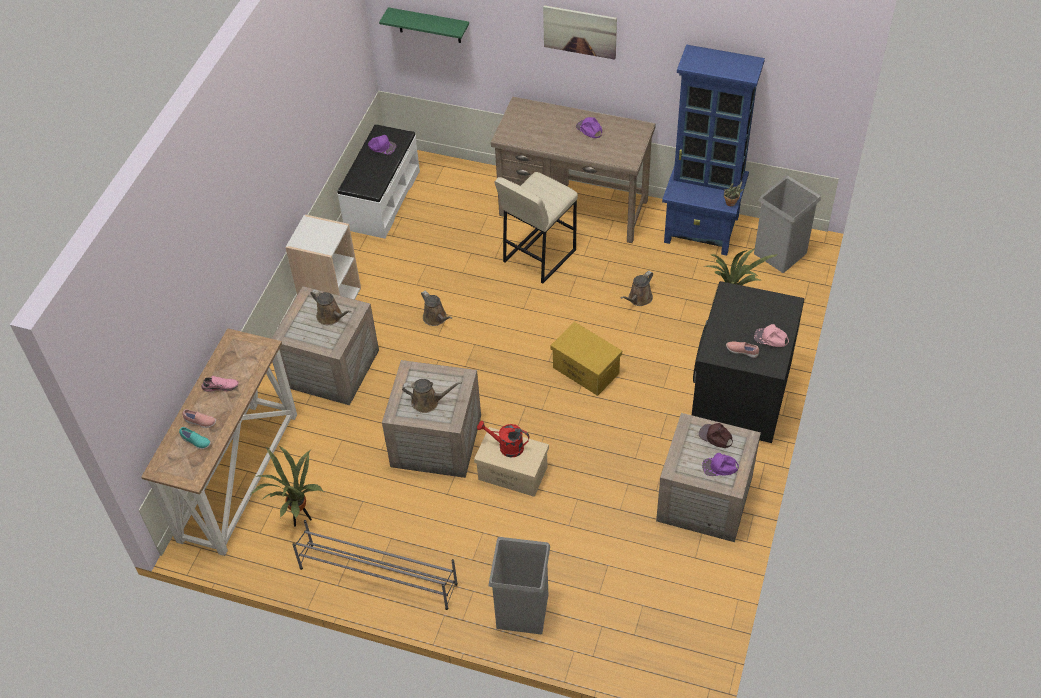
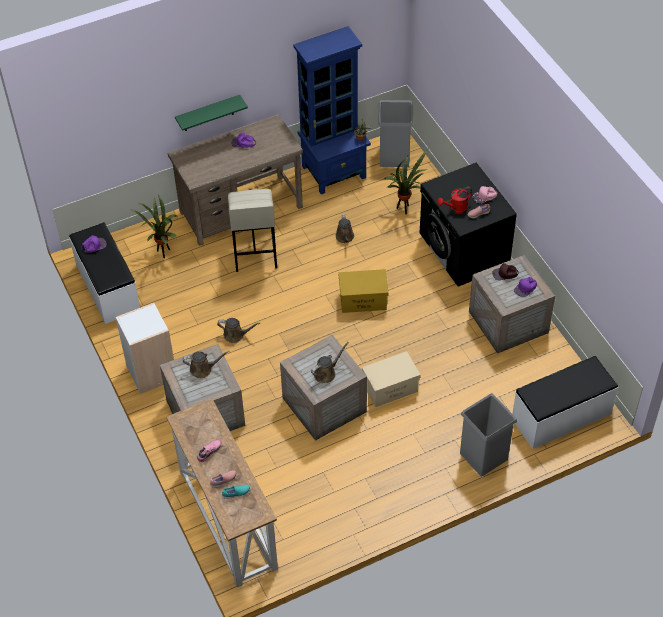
camera: 45 degrees left, 0 degrees up
(300, 519) = (297, 512): potted plant -> potted plant (163, 253)
(377, 575) = (382, 504): grey shoe rack -> none
(429, 25) = (93, 132): green shelf -> green shelf (208, 113)
(506, 447) = (385, 370): red watering can -> red watering can (455, 209)
(580, 31) = (213, 75): picture -> none
(646, 638) = (561, 417): none -> white bench

